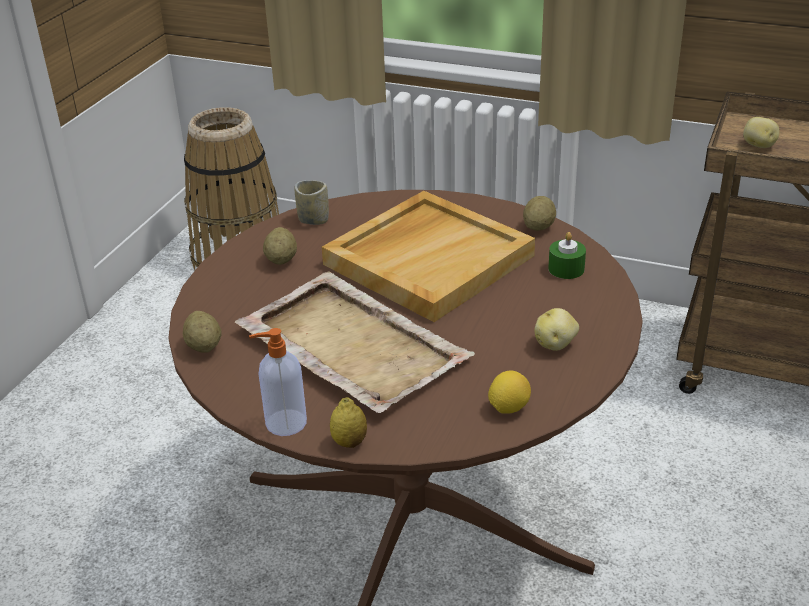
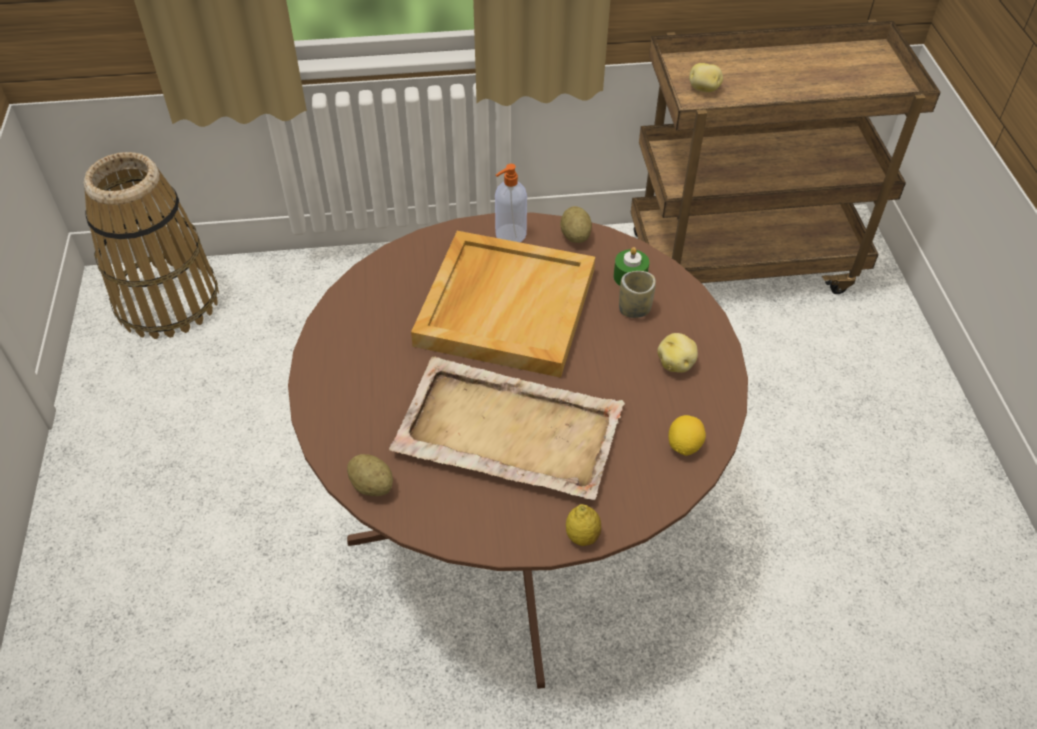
camera: 30 degrees left, 15 degrees up
(281, 260) = (368, 354): potato -> none
(284, 423) = (512, 540): soap dispenser -> soap dispenser (509, 235)
(313, 220) = (362, 294): cup -> cup (634, 309)

